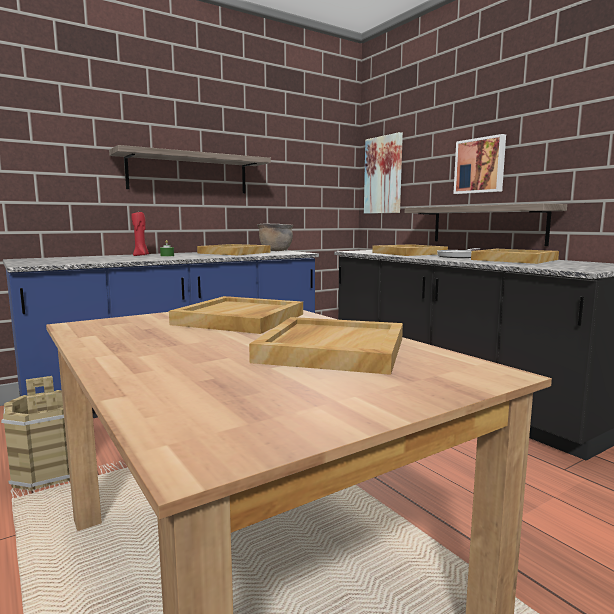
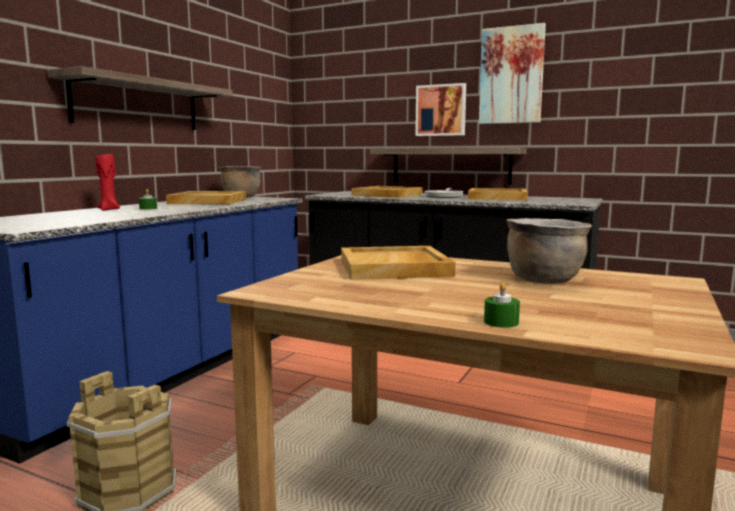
camera: 30 degrees left, 0 degrees up
(133, 383) = (501, 322): none -> green candle
(331, 349) = (544, 280): beige tray -> brown cooking pot
(383, 175) = (326, 113): picture -> picture (511, 75)

